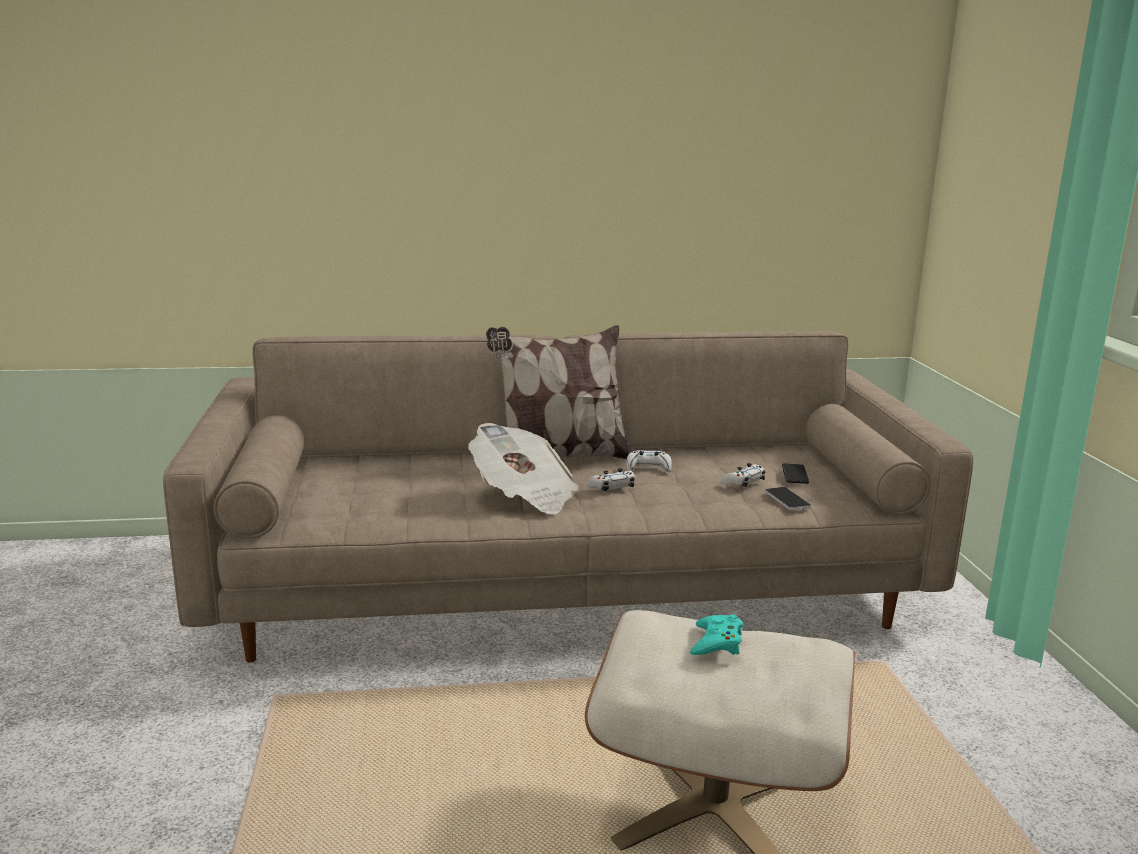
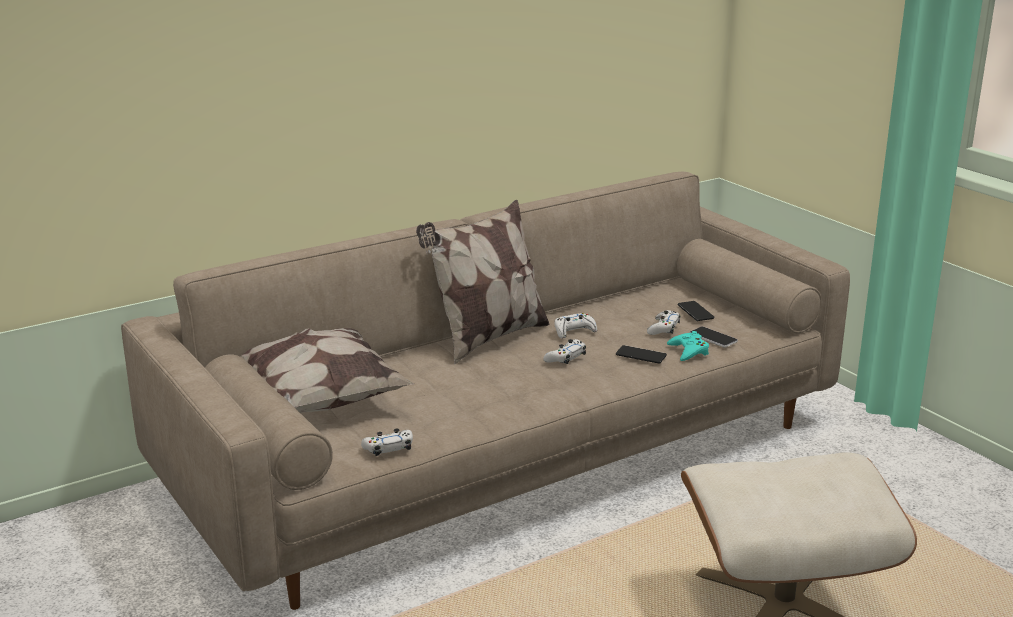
camera: 25 degrees left, 5 degrees up
(347, 477) = (316, 404): none -> pillow
(356, 523) = (388, 448): none -> white game controller
(524, 495) = (502, 384): newspaper -> none
(691, 499) = (641, 355): none -> phone
(716, 642) = (779, 476): turquoise game controller -> turquoise game controller (688, 351)

